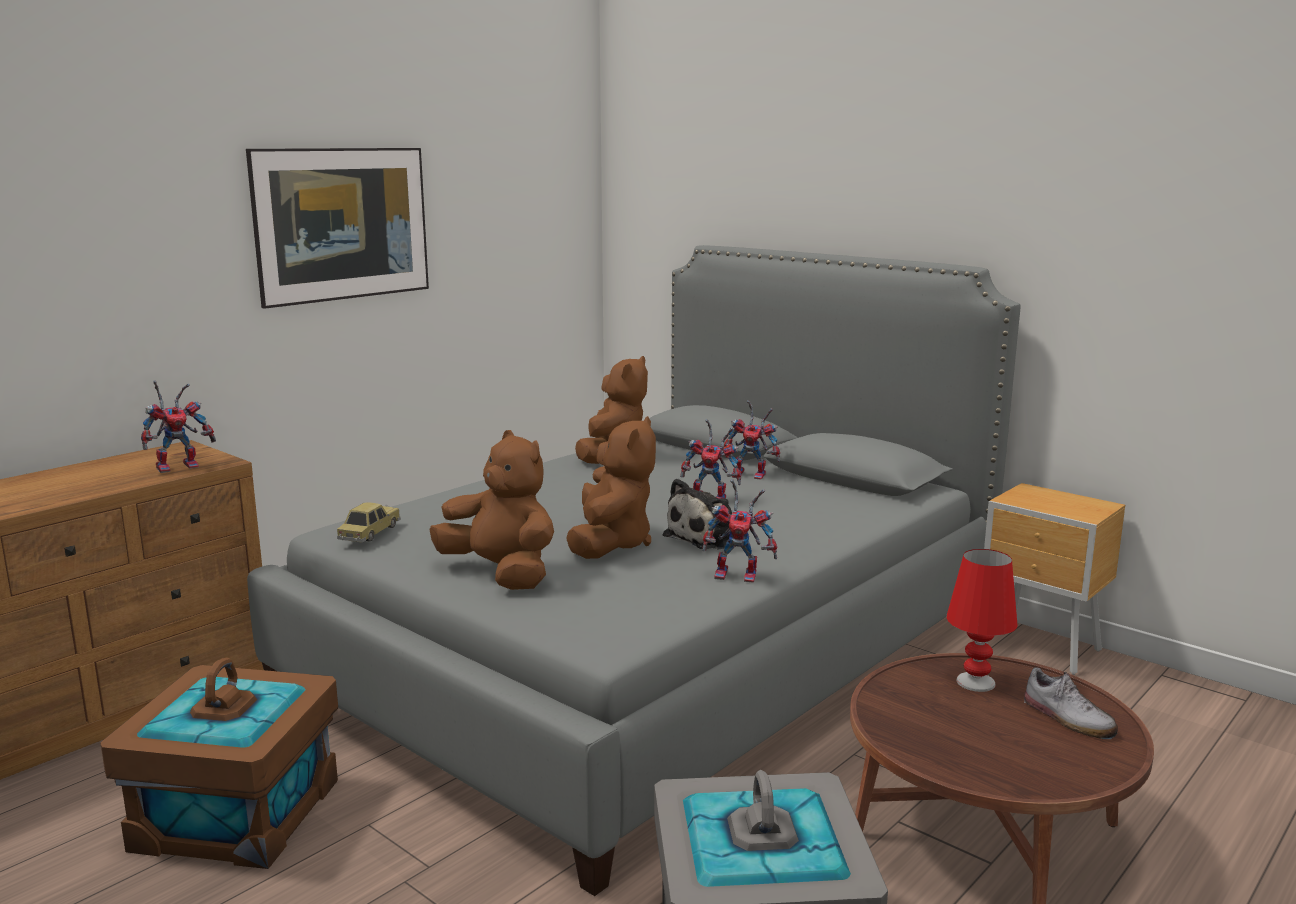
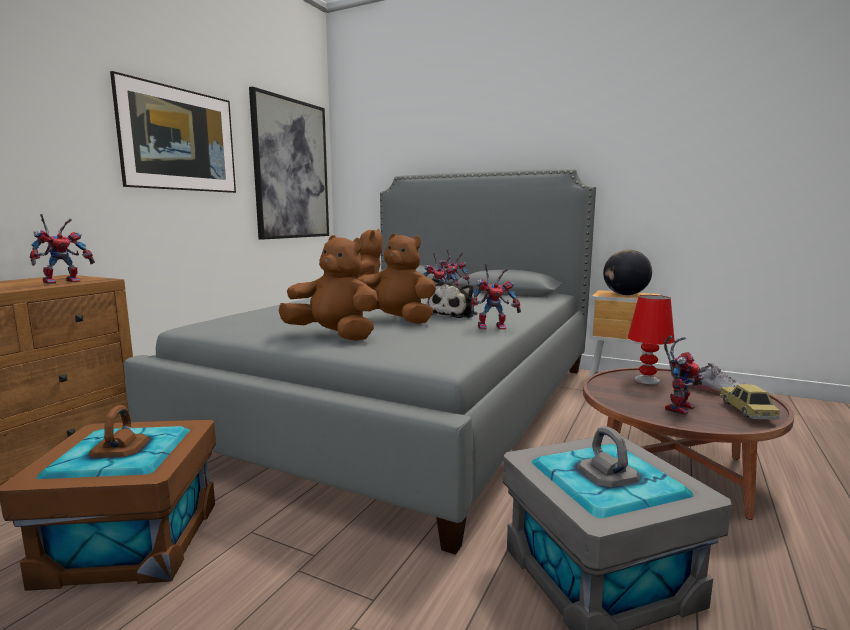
camera: 15 degrees left, 5 degrees down
(370, 533) = (222, 324): toy car -> toy car (747, 410)
(526, 233) = (291, 169): none -> picture
(610, 543) = (396, 320): brown plush toy -> brown plush toy turned 60 degrees counterclockwise
(969, 740) = (677, 407): none -> toy robot
(1054, 502) = (625, 294): none -> globe

